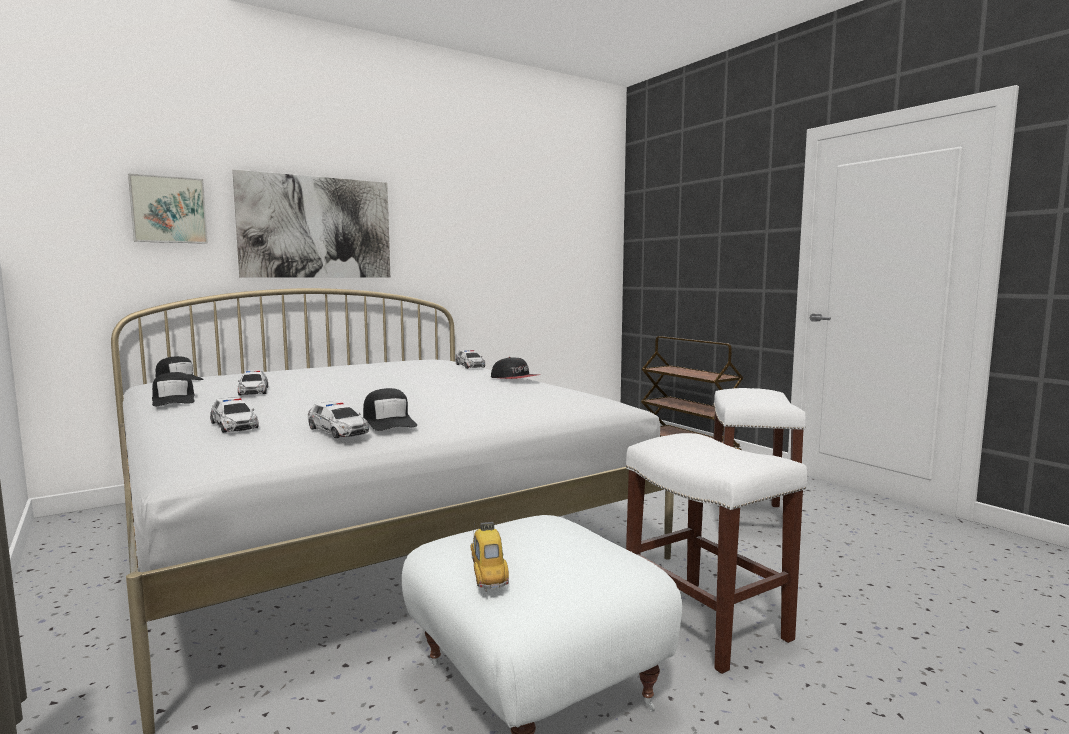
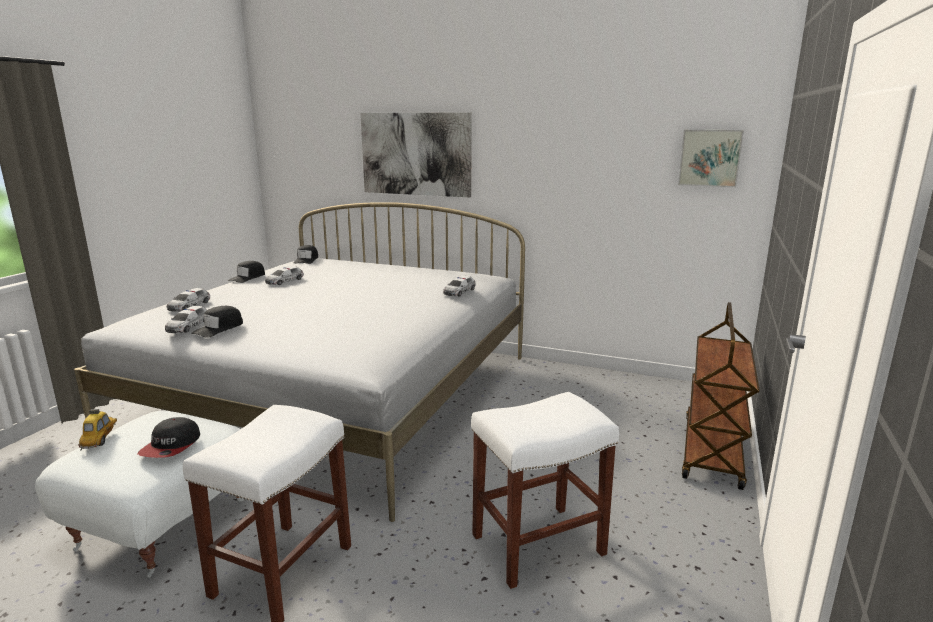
camera: 55 degrees right, 10 degrees up
(168, 210) = (327, 144): picture -> picture (709, 158)
(487, 575) = (100, 439): toy car -> toy car turned 45 degrees counterclockwise
(515, 378) = (416, 316): cap -> cap (171, 446)

